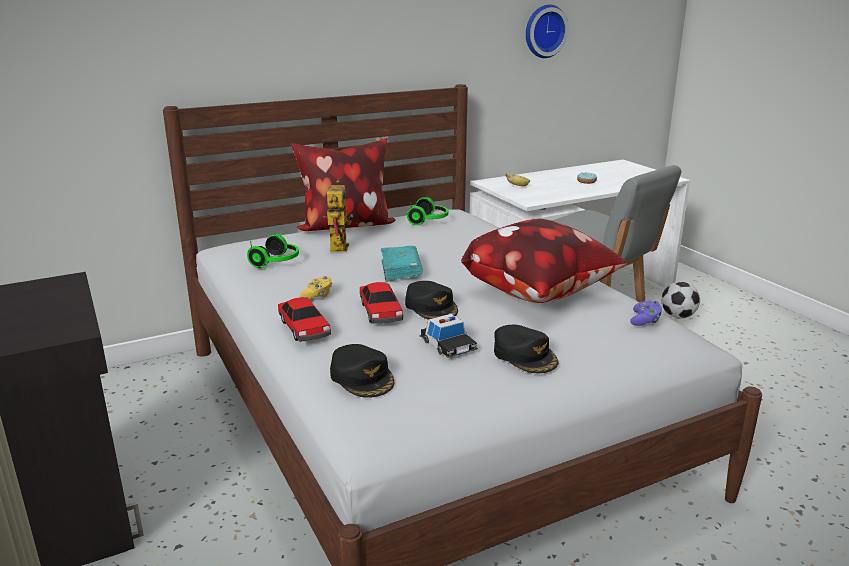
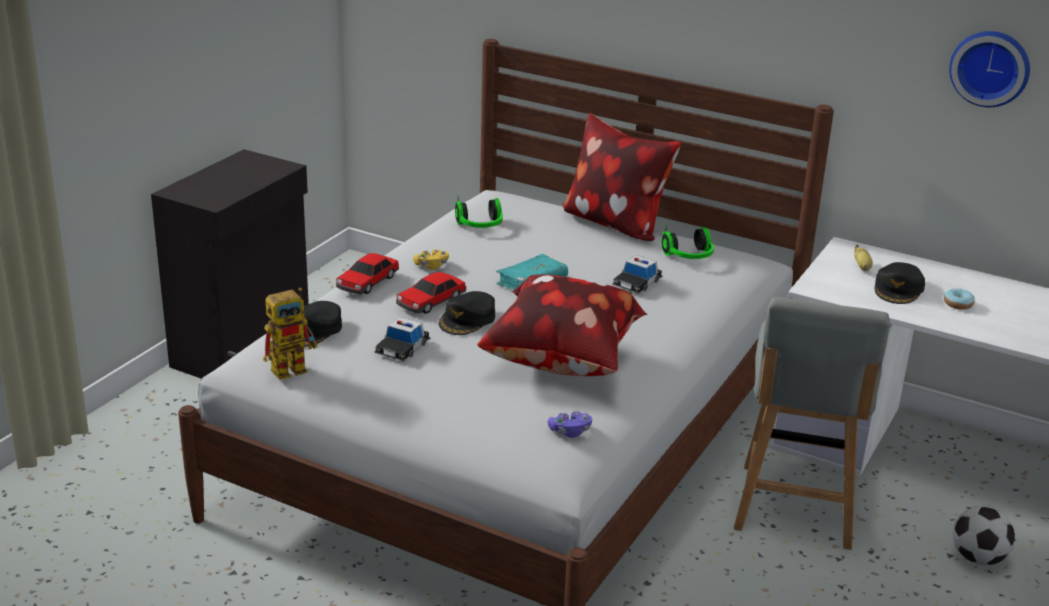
camera: 55 degrees right, 5 degrees up
(337, 246) = (551, 237): toy robot -> toy robot (294, 367)
(446, 242) = (637, 282): none -> toy car
(525, 355) = (422, 386): black cap -> black cap (898, 289)

